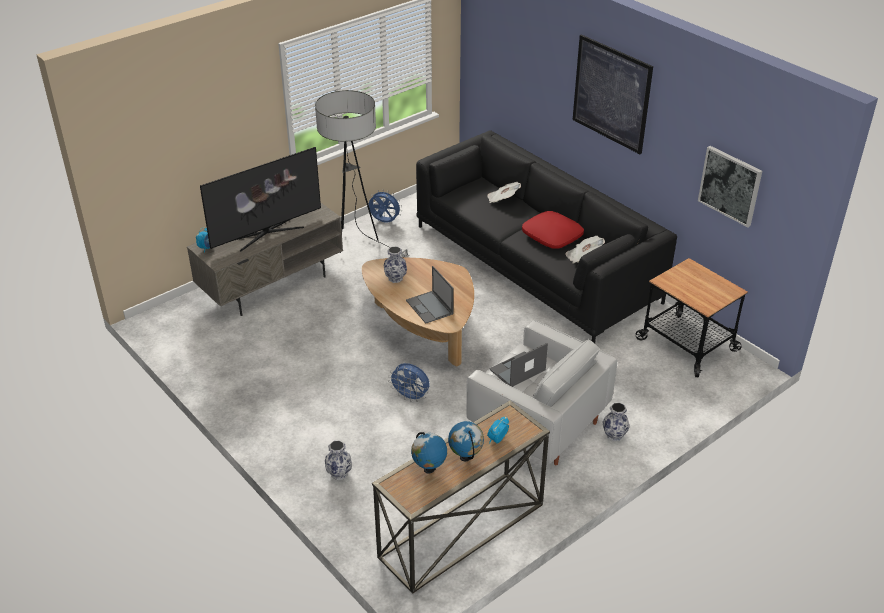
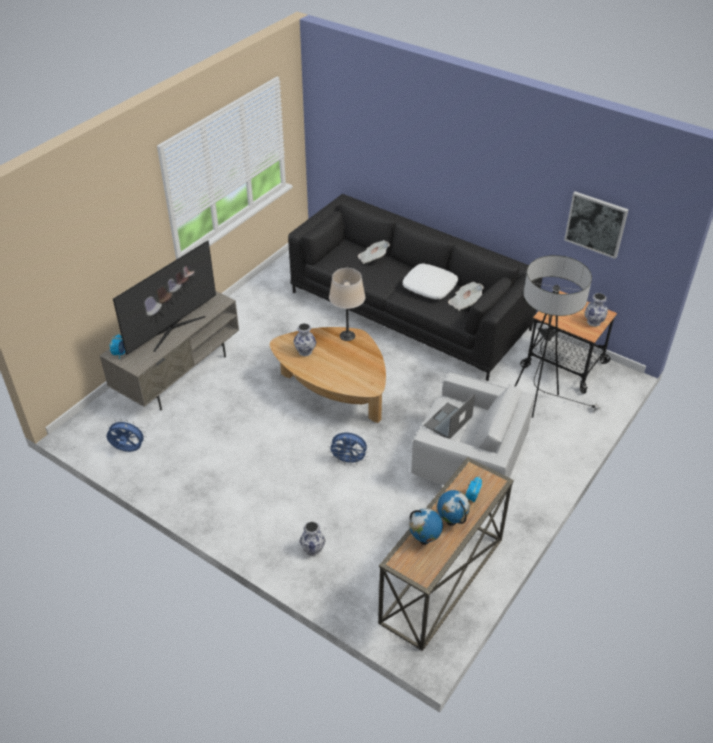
camera: 15 degrees left, 5 degrees up
(356, 244) = (242, 319): floor lamp -> floor lamp (537, 402)
(384, 222) = (259, 292): blue fan -> blue fan (128, 450)
(430, 307) = (348, 375): laptop -> none
(445, 270) = (347, 336): none -> beige table lamp
(552, 236) = (430, 286): red pillow -> white pillow
(611, 94) = (470, 152): picture -> none
(614, 435) = (537, 461): vase -> vase (594, 322)

